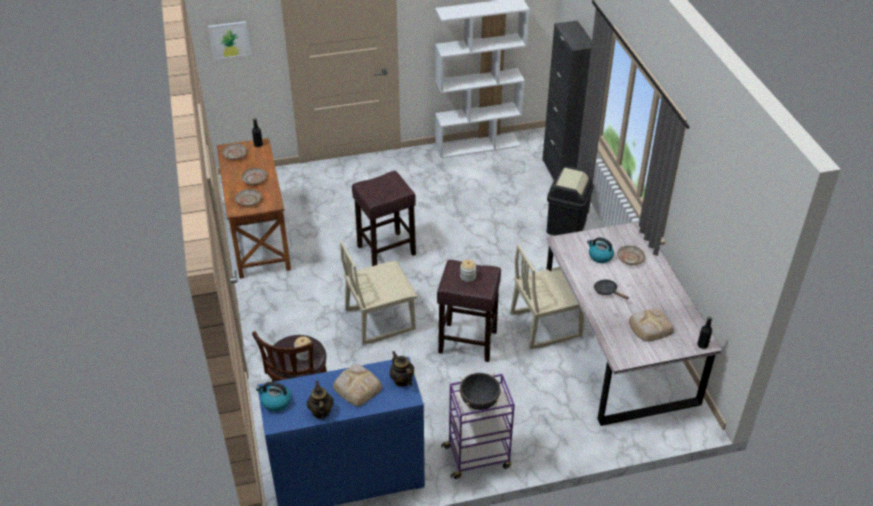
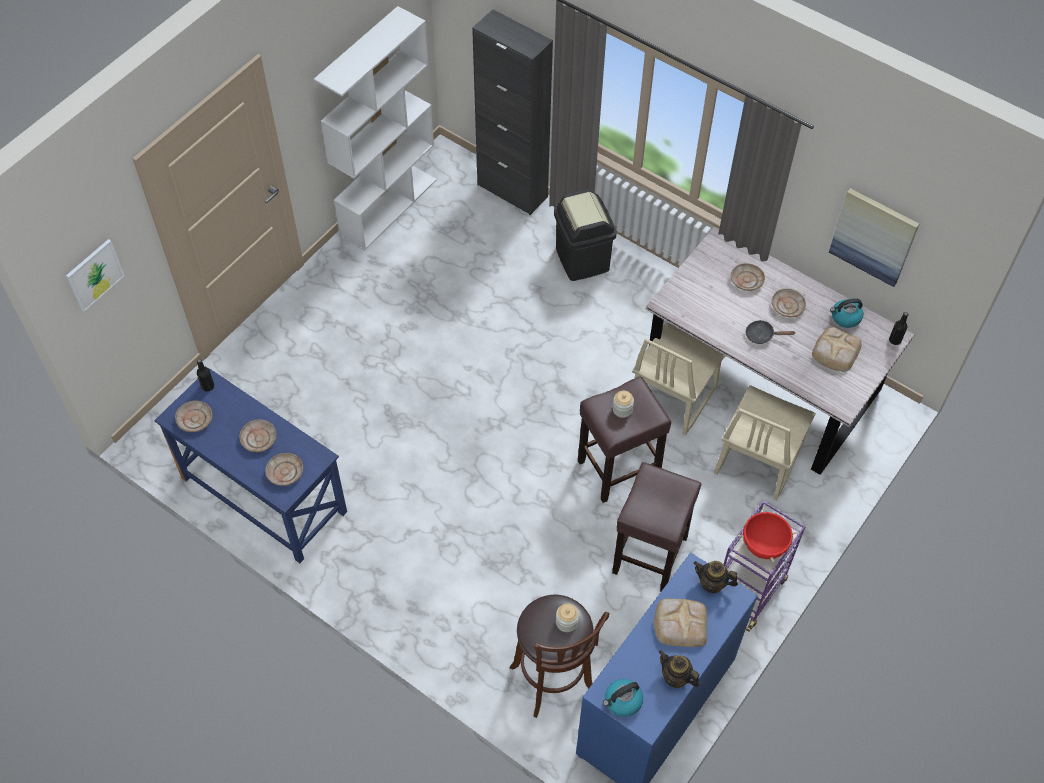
camera: 40 degrees left, 15 degrees up
(258, 237) = (263, 495): brown desk -> blue desk
(379, 319) = (506, 506): beige chair -> beige chair (757, 460)
(385, 251) = (426, 415): brown stool -> brown stool (649, 556)
(479, 402) = (764, 545): black cooking pot -> red cooking pot
(600, 256) = (717, 296): kettle -> kettle (845, 318)
(643, 286) = (787, 306): none -> beige plate
(715, 247) = (873, 236): none -> picture

